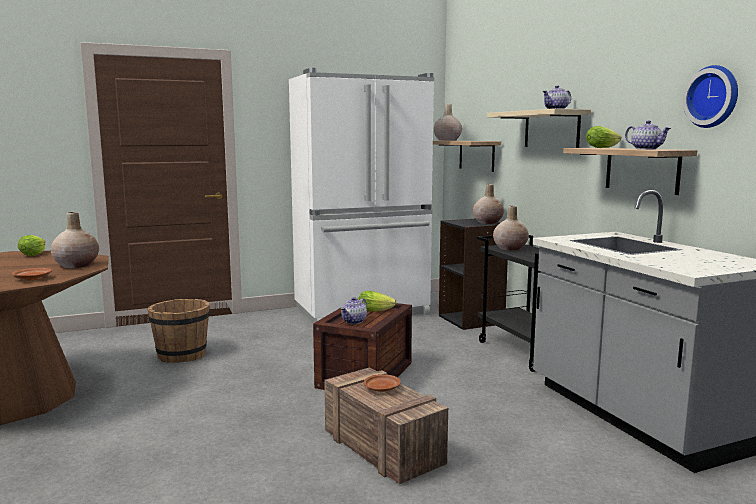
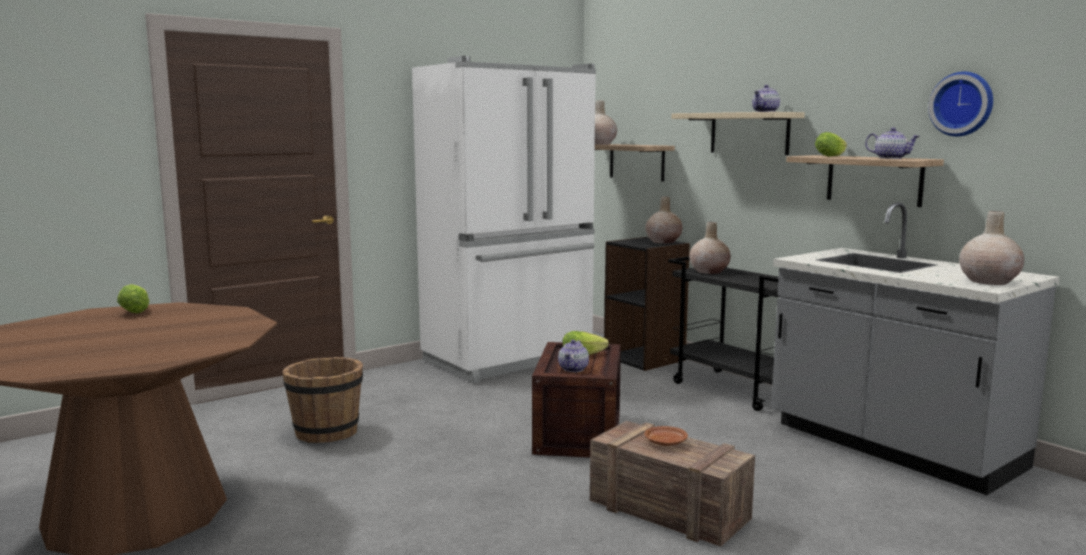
camera: 15 degrees left, 0 degrees up
(32, 279) = (199, 344): brown plate -> none
(77, 265) = (229, 322): beige vase -> beige vase (988, 281)

